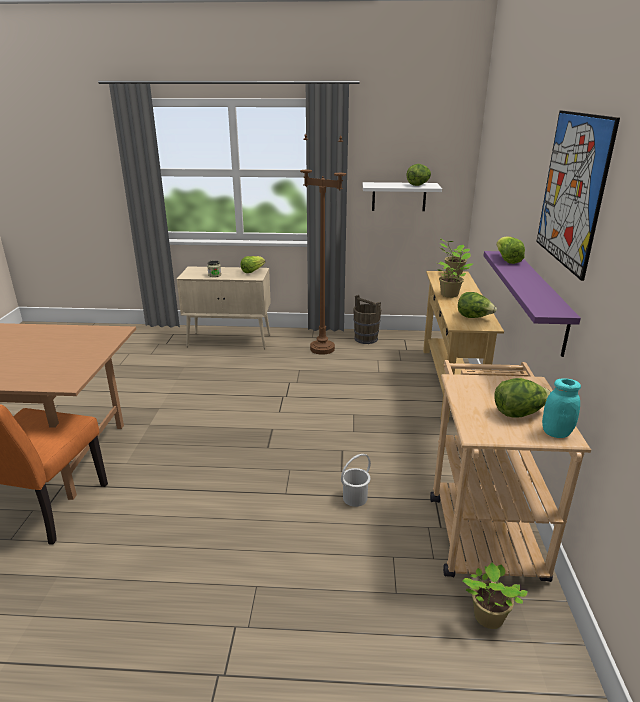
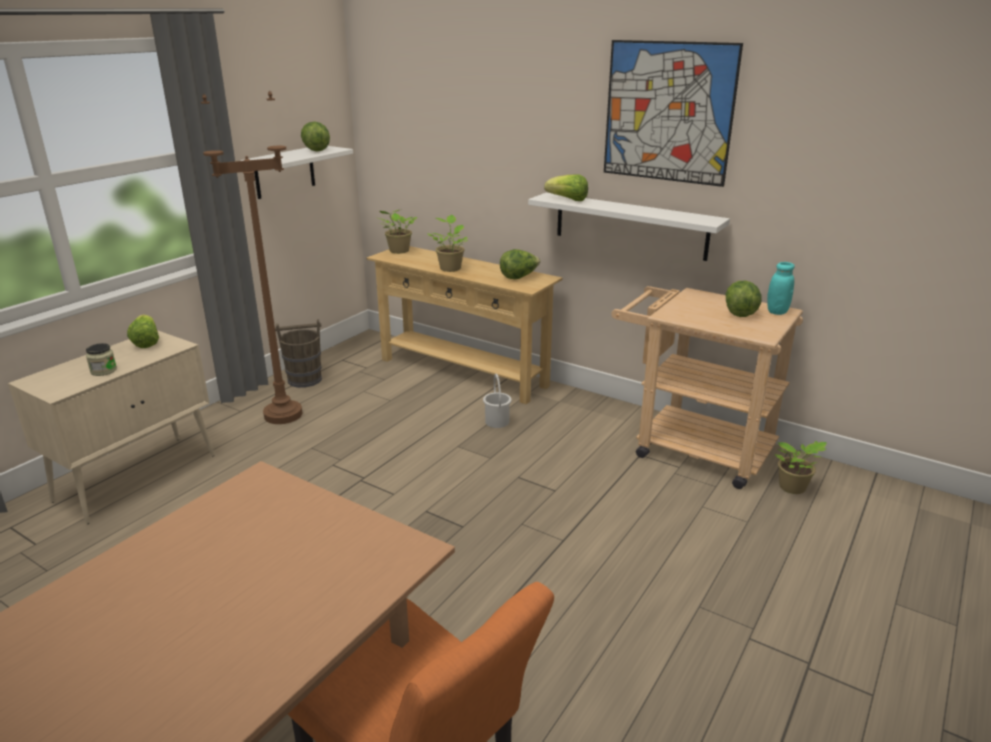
camera: 60 degrees left, 0 degrees up
(355, 498) = (605, 497): white bucket -> white bucket (497, 421)
(539, 300) = (630, 226): purple shelf -> white shelf

